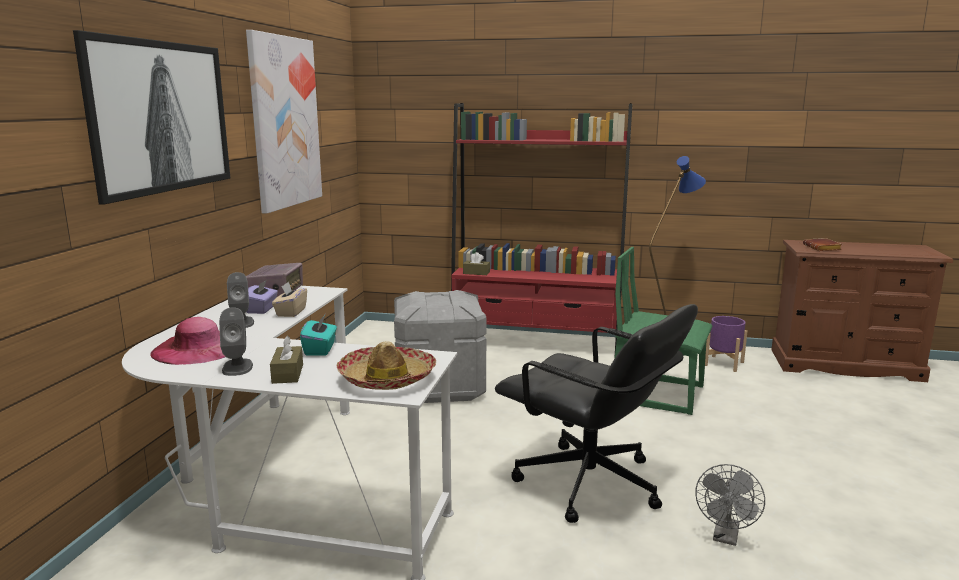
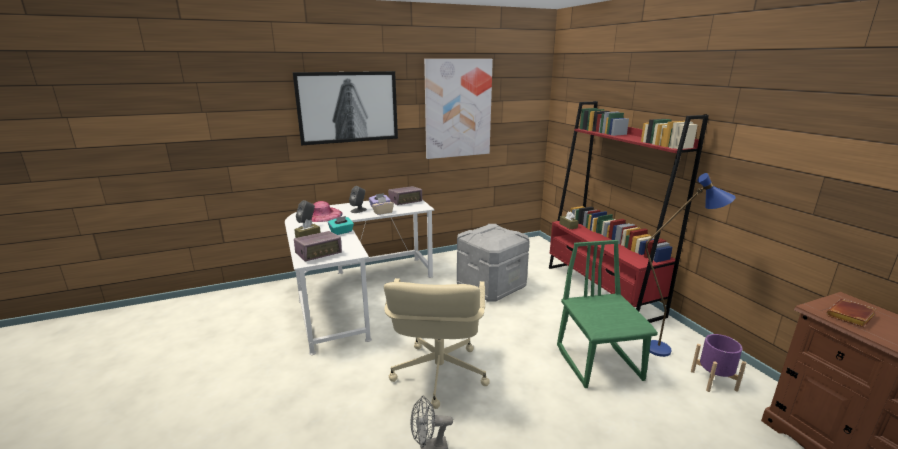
camera: 55 degrees right, 5 degrees up
(387, 378) = (319, 253): hat -> radio
(589, 484) = (438, 374): black office chair -> beige office chair

